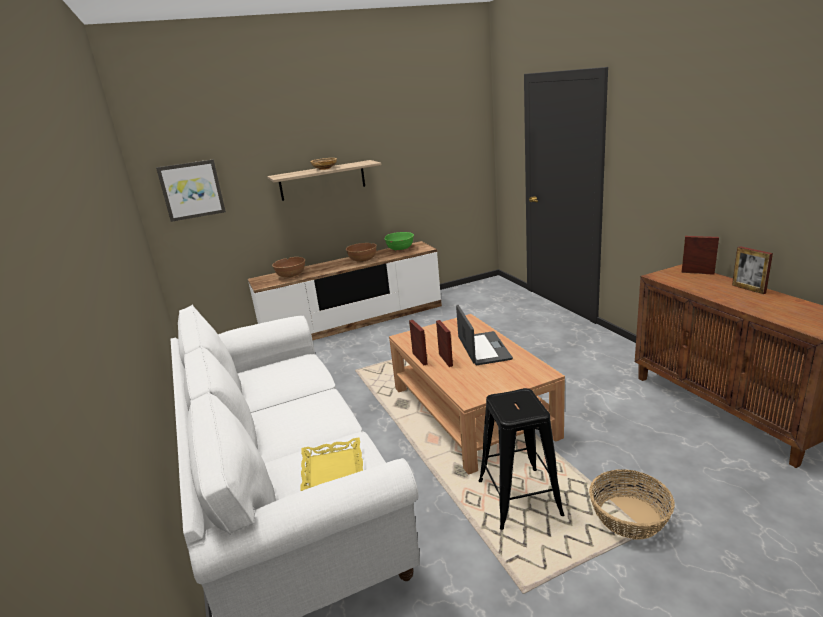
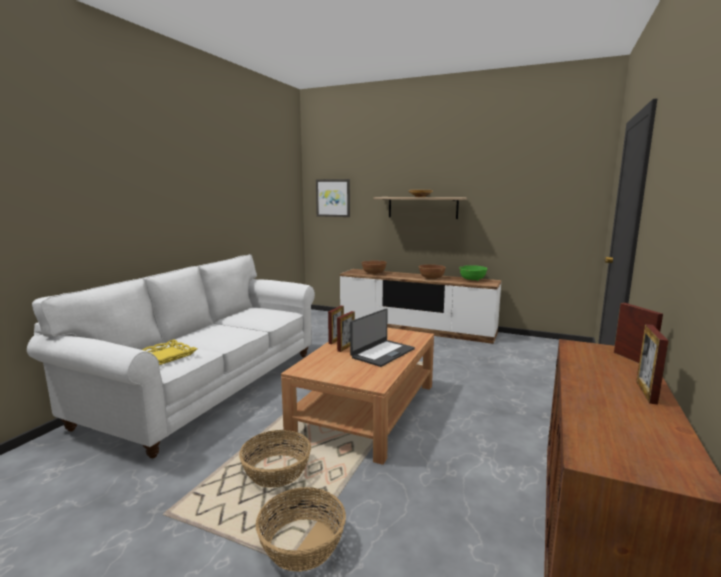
camera: 45 degrees right, 10 degrees down
(519, 498) = (277, 471): black stool -> basket

